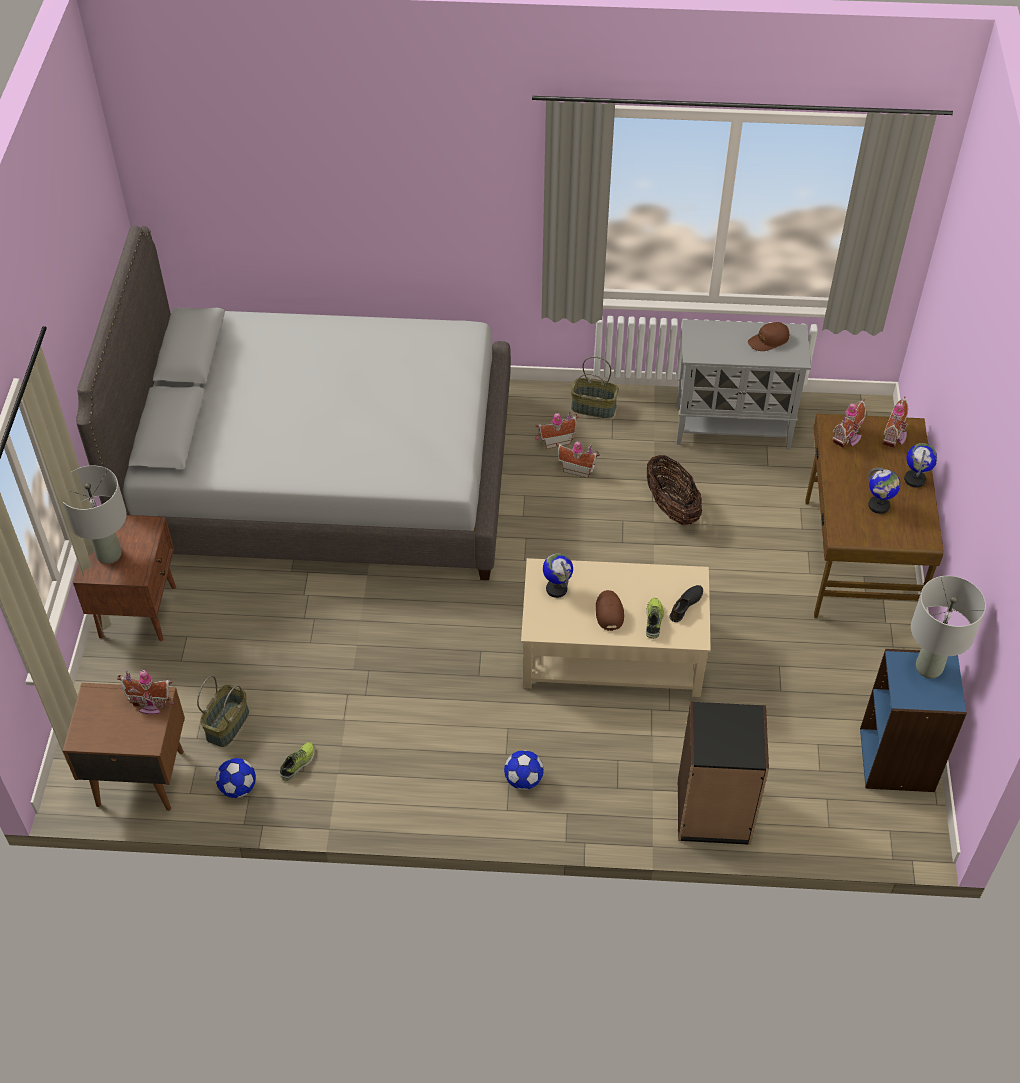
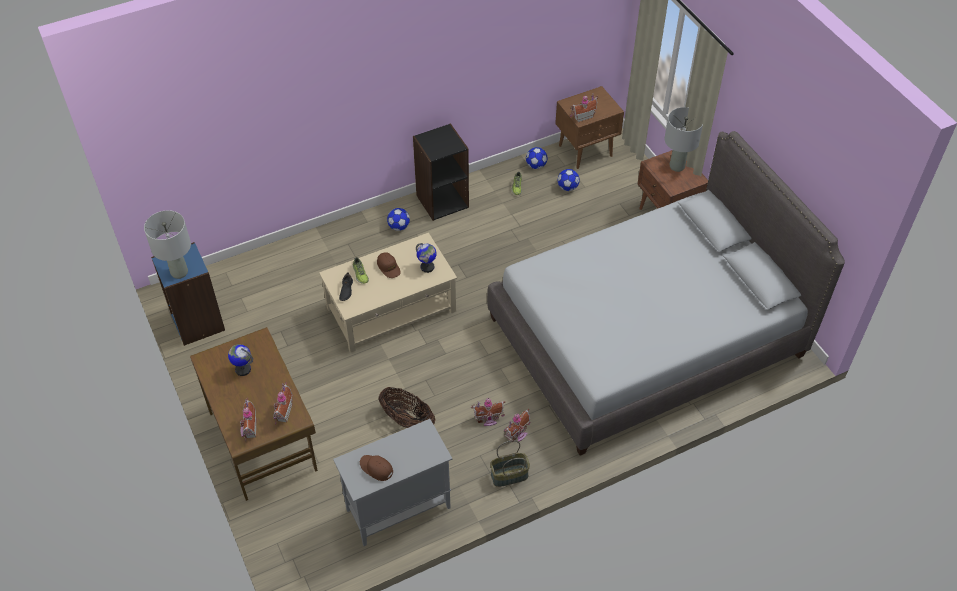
camera: 150 degrees right, 0 degrees up
(227, 724) = (567, 187): basket -> football
(713, 812) = (291, 253): black bookcase -> black bookcase (442, 201)
(768, 341) = (376, 468): brown cap -> brown cap turned 90 degrees counterclockwise
(915, 479) = (224, 400): globe -> none

